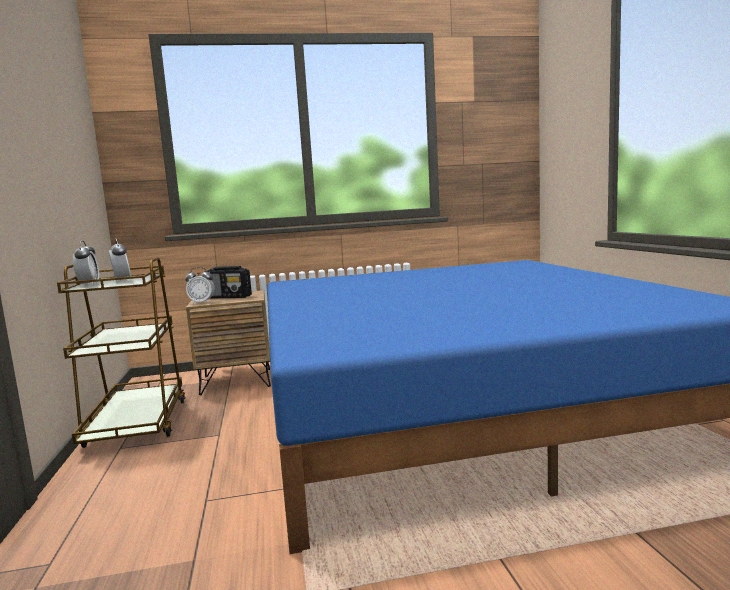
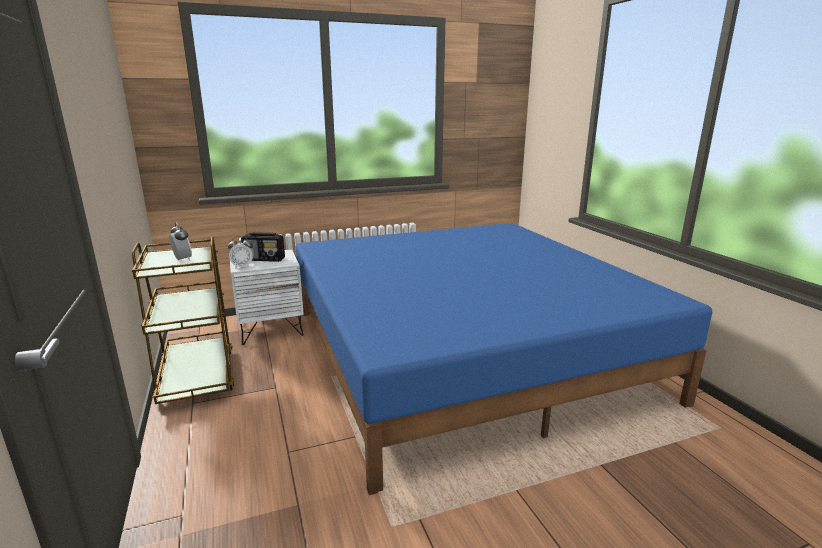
camera: 10 degrees left, 10 degrees up
(89, 284) = (154, 265): alarm clock -> none
(237, 381) = (271, 329): brown nightstand -> white nightstand

